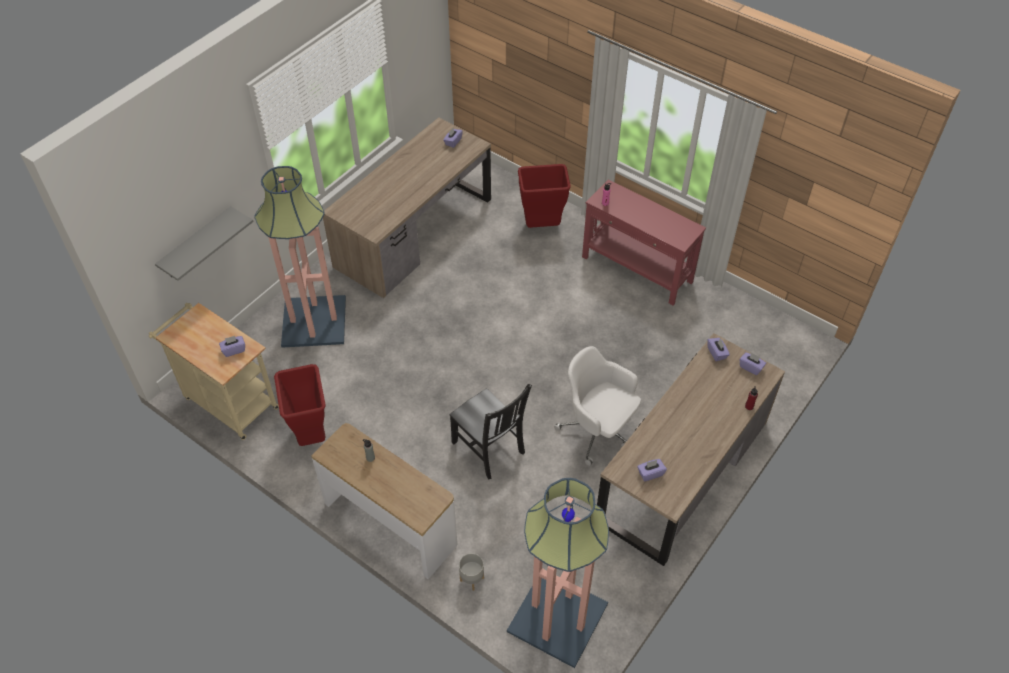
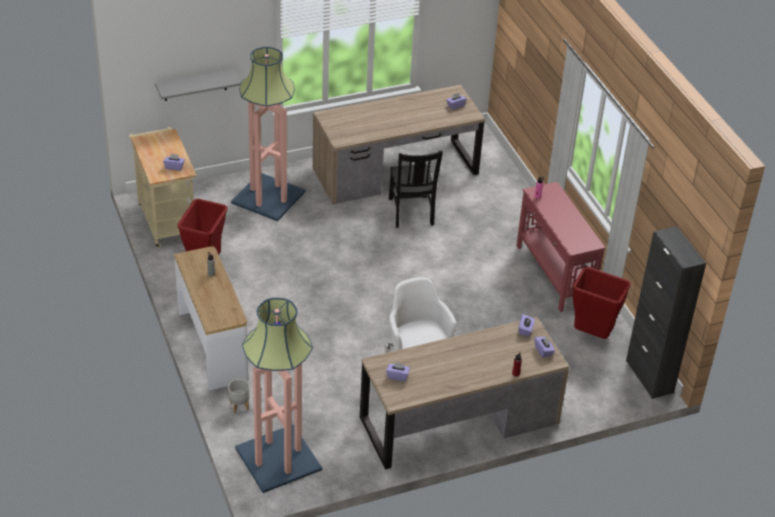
camera: 30 degrees right, 10 degrees down
(489, 449) = (324, 336): black chair -> black chair (411, 213)
(541, 227) = (502, 211): red trash can -> red trash can (591, 335)
(795, 331) = (649, 376): none -> black cabinet

